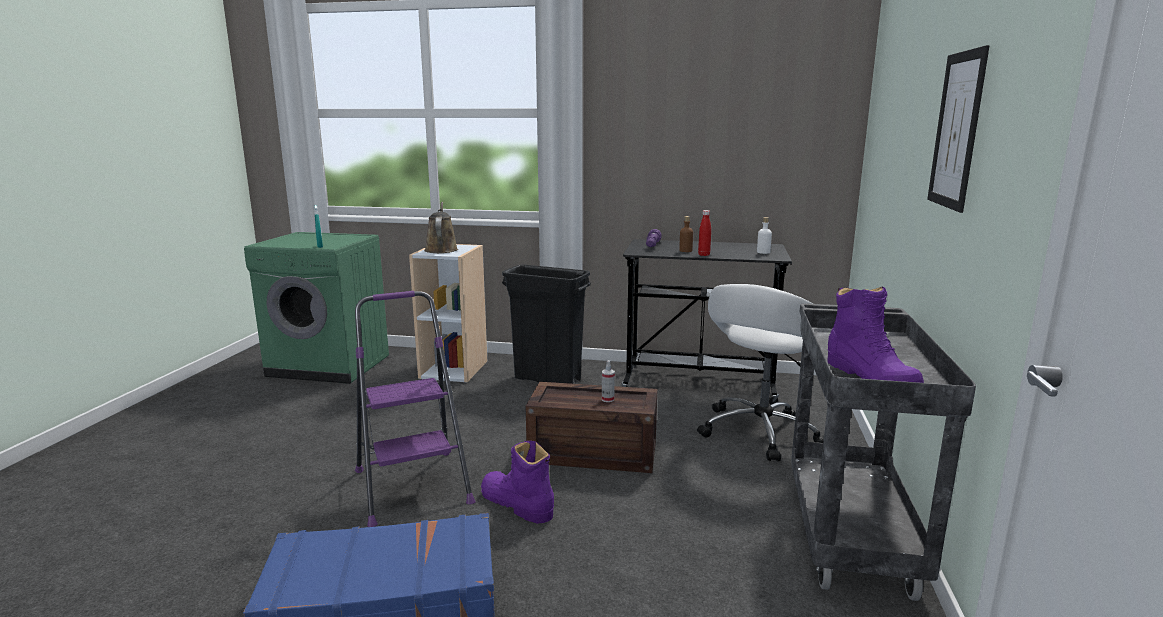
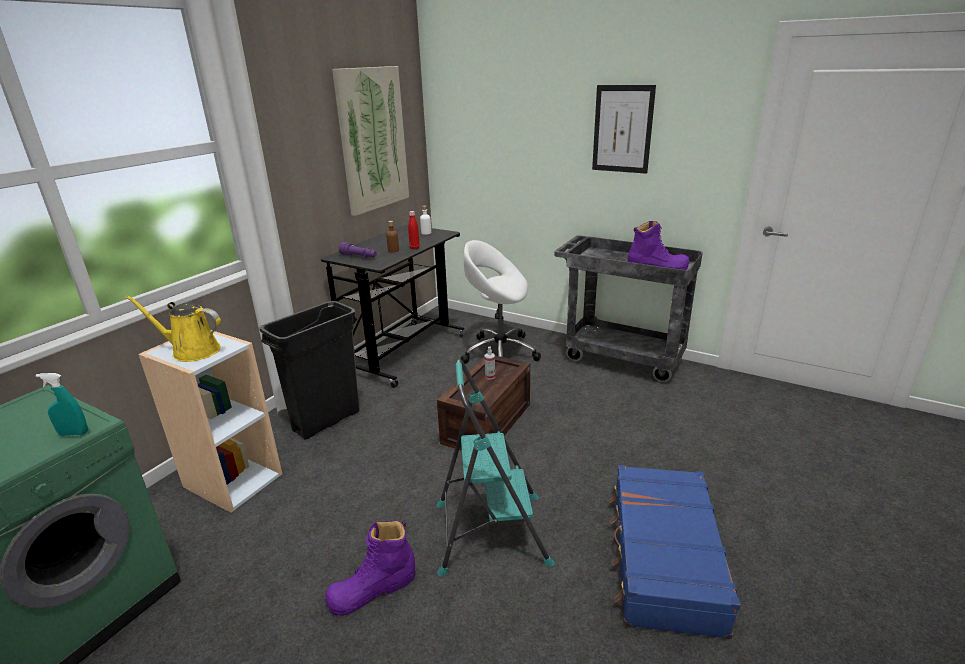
camera: 70 degrees left, 10 degrees up
(412, 483) = (487, 532): purple step ladder -> turquoise step ladder
(441, 249) = (192, 351): brown watering can -> yellow watering can
(516, 504) = (547, 473): purple boot -> purple boot (373, 589)
(751, 133) = (372, 140): none -> picture
(758, 434) = (499, 353): white office chair -> white office chair turned 135 degrees clockwise

